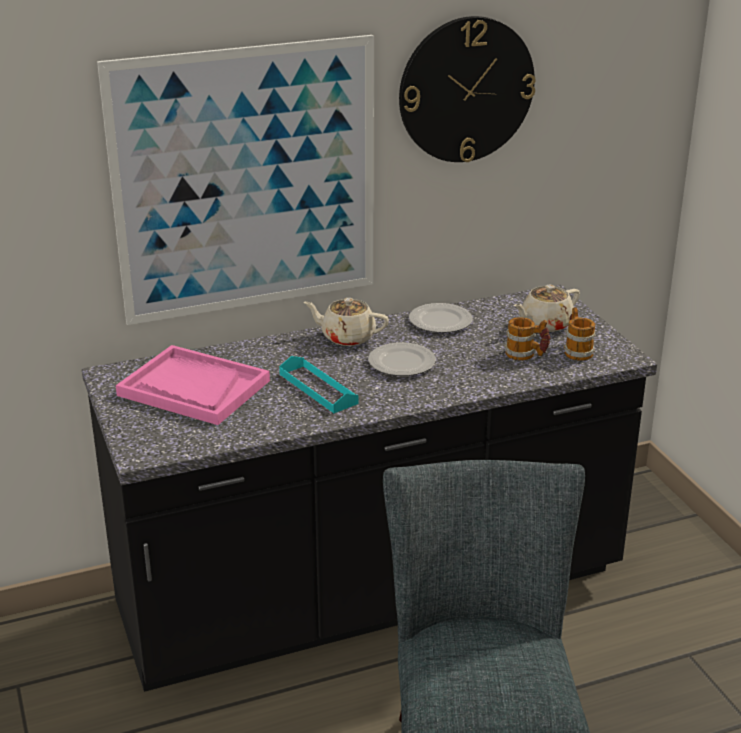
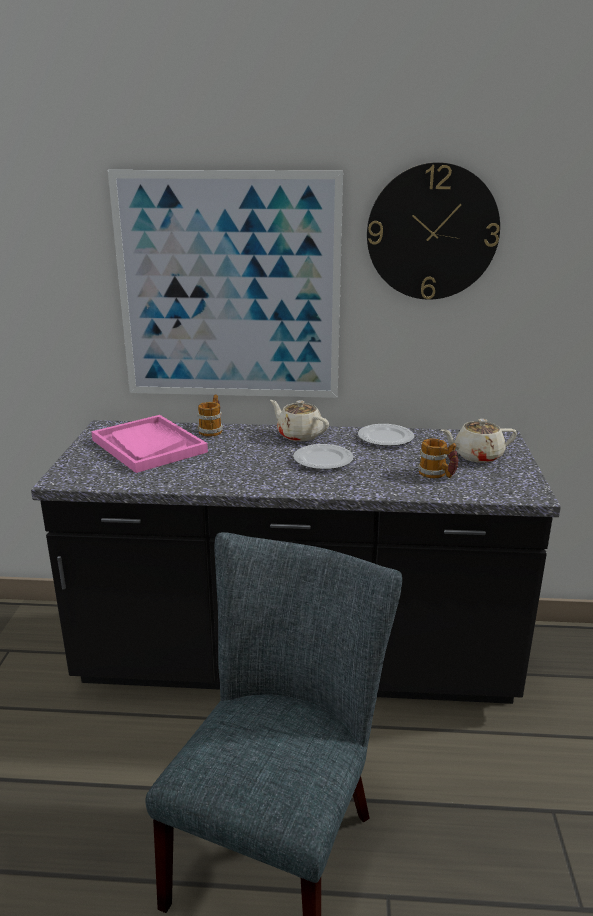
camera: 25 degrees right, 5 degrees down
(318, 388) = (237, 464): turquoise tray -> none
(576, 350) = (487, 480): mug -> mug (212, 430)

